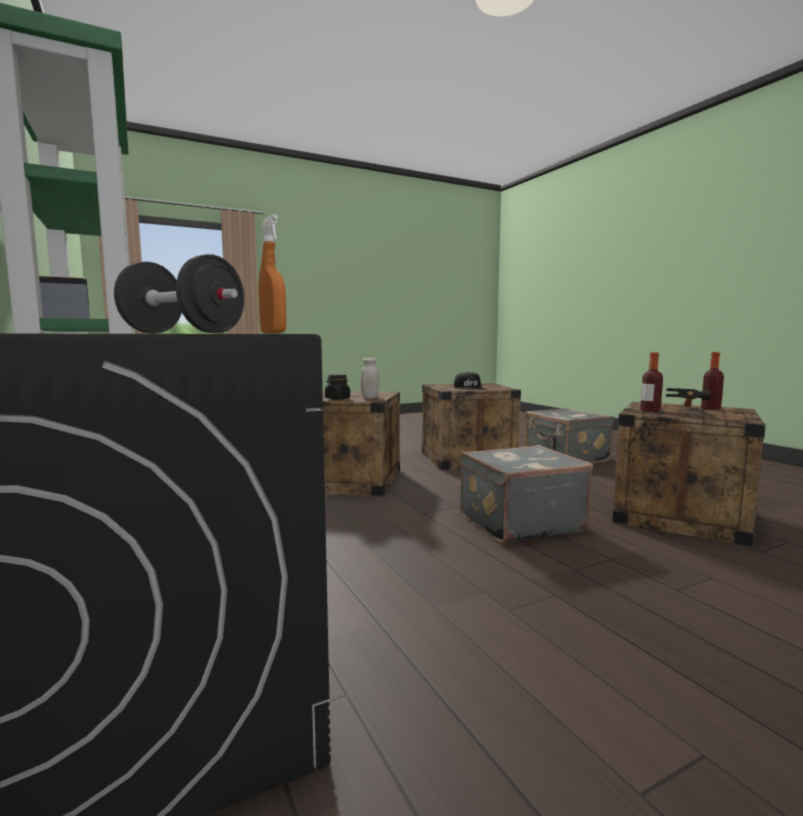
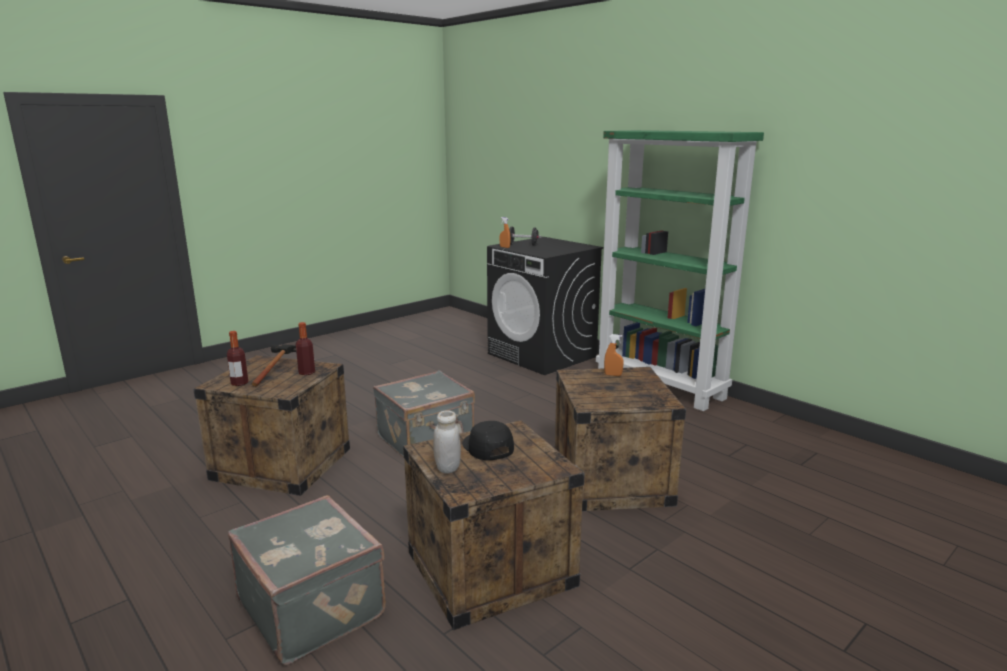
camera: 165 degrees right, 10 degrees up
(337, 398) = (613, 375): black jar -> orange spray bottle
(370, 397) = (584, 382): white jar -> white jar (447, 468)

